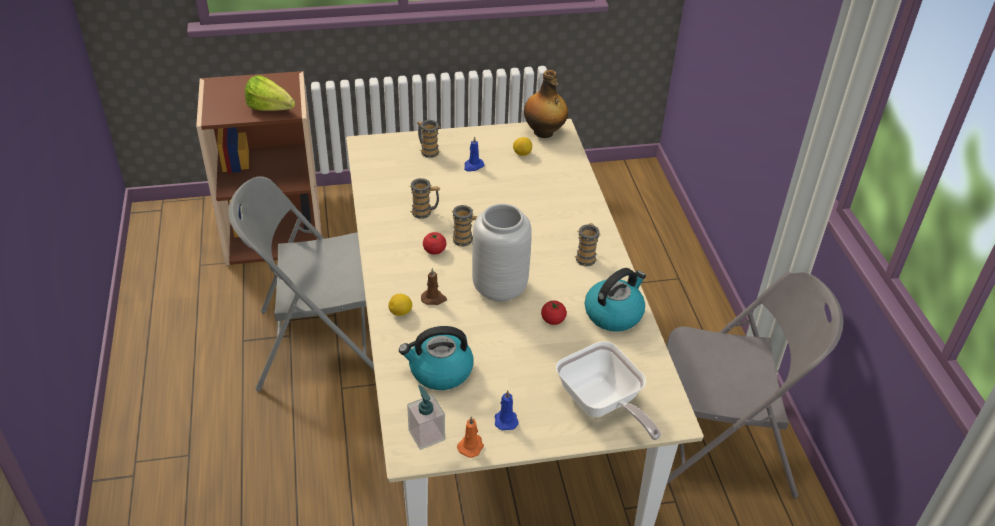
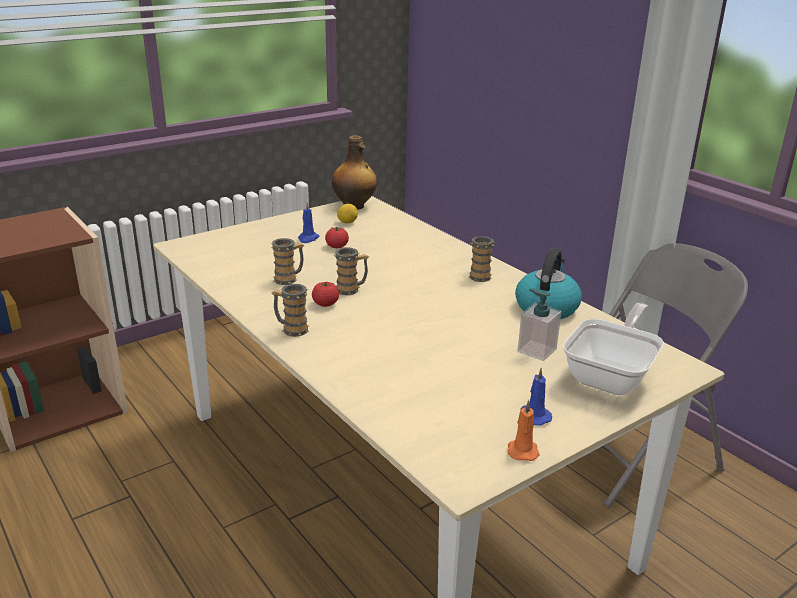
camera: 25 degrees left, 15 degrees down
(273, 110) = (53, 238): lettuce -> none
(322, 344) = (174, 492): grey chair -> none
(400, 312) = (334, 360): lemon -> none
(426, 435) = (463, 456): soap dispenser -> soap dispenser (536, 350)
(427, 151) = (251, 237): mug -> mug (291, 329)
(434, 298) = (360, 340): brown candle -> none
(439, 371) = (423, 396): kettle -> none
(498, 288) = (419, 316): grey vase -> none
(553, 320) = (496, 325): tomato -> tomato (337, 246)
(602, 405) = (612, 376): frying pan -> frying pan turned 90 degrees counterclockwise

